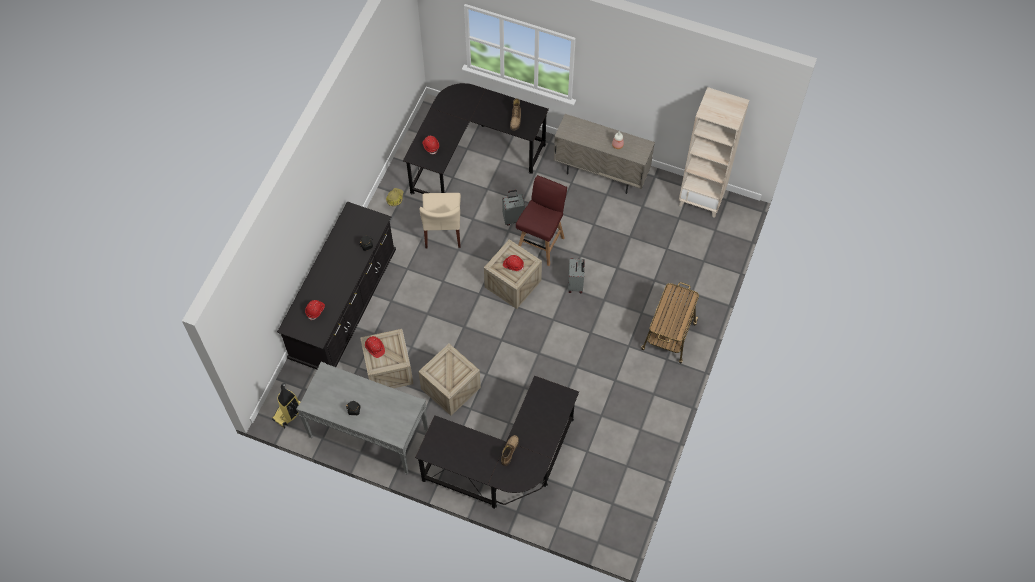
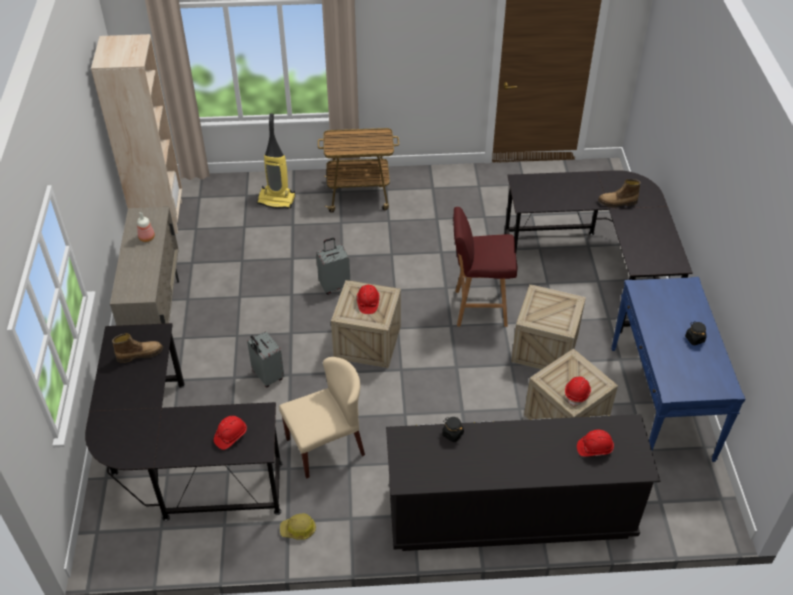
camera: 115 degrees left, 15 degrees down
(289, 413) = (705, 501): vacuum cleaner -> vacuum cleaner (277, 200)
(368, 434) = (661, 403): grey console table -> blue console table
(541, 244) = (294, 335): red stool -> red stool (479, 308)

